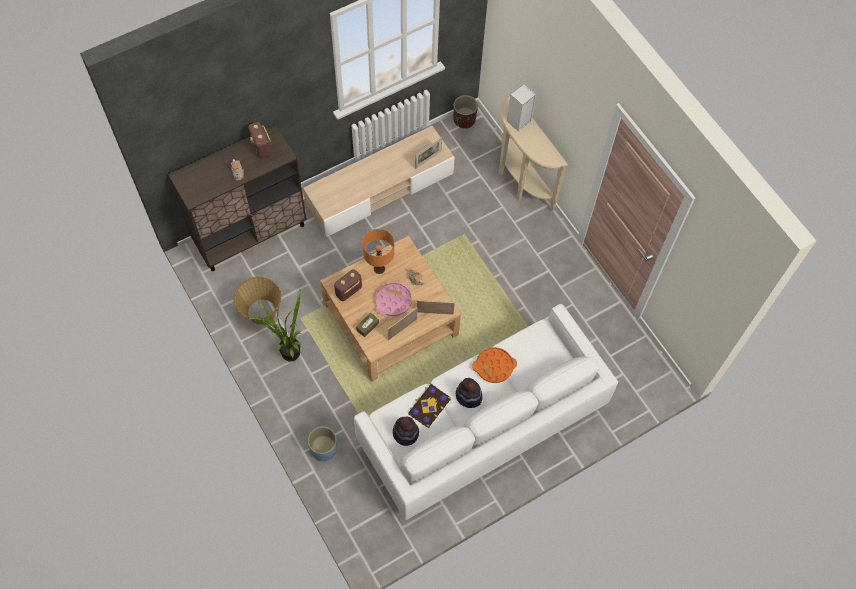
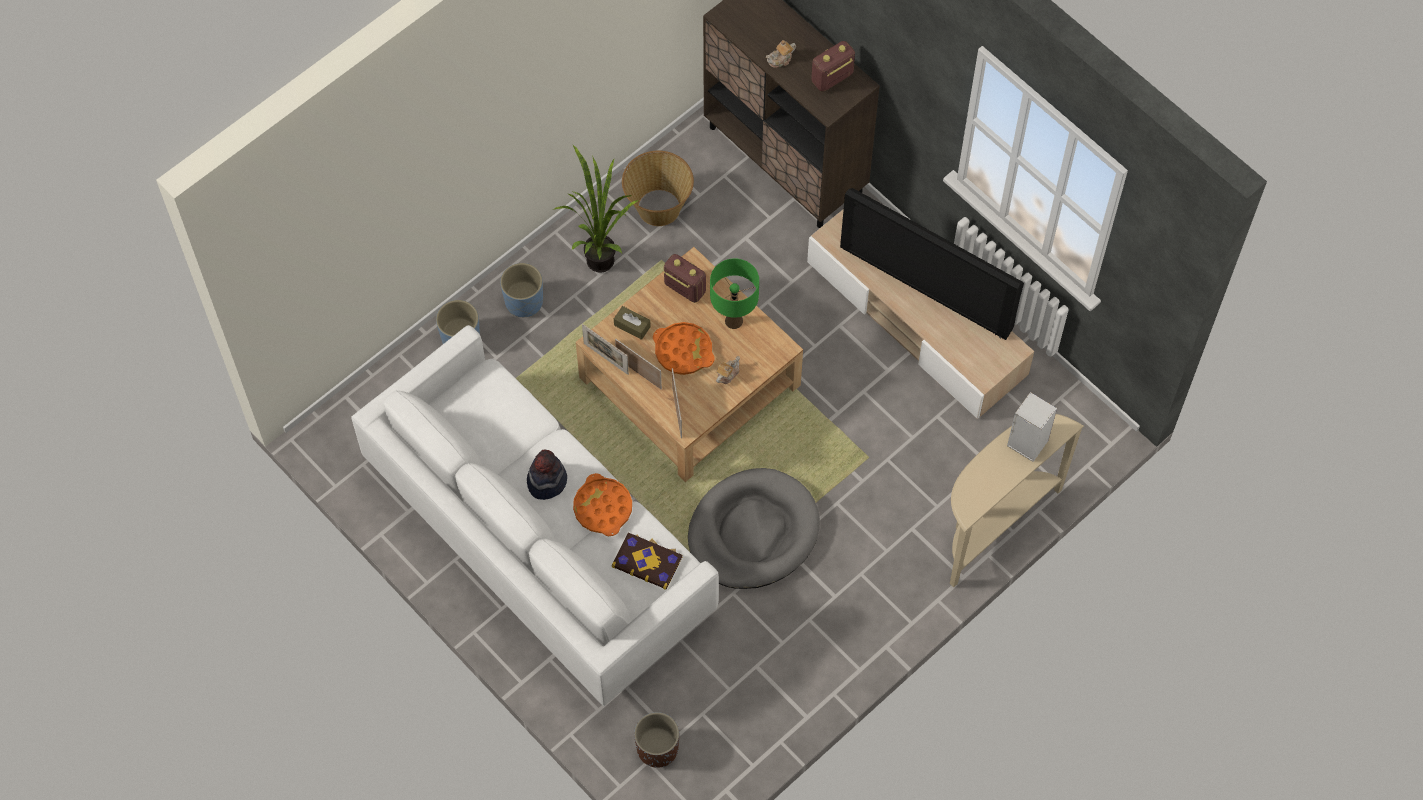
camera: 80 degrees right, 0 degrees up
(307, 405) = (524, 302): none -> blue planter
(375, 166) = (929, 284): none -> television
(379, 268) = (734, 321): orange table lamp -> green table lamp
(393, 301) = (683, 351): pink tray -> orange tray
(406, 432) = (472, 408): hat -> none
(428, 160) = (964, 358): picture frame -> picture frame (606, 358)
(429, 406) = (520, 431): book -> book (647, 561)
(464, 119) = (1092, 417): brown planter -> brown planter (657, 748)
(499, 304) = (753, 532): none -> grey dog bed

